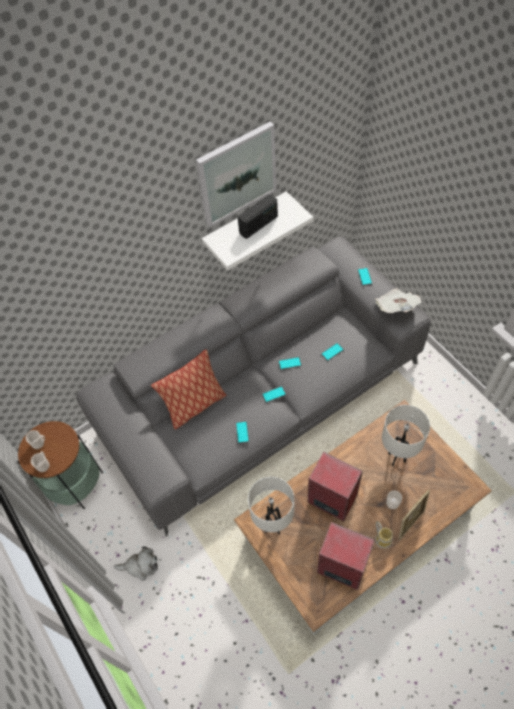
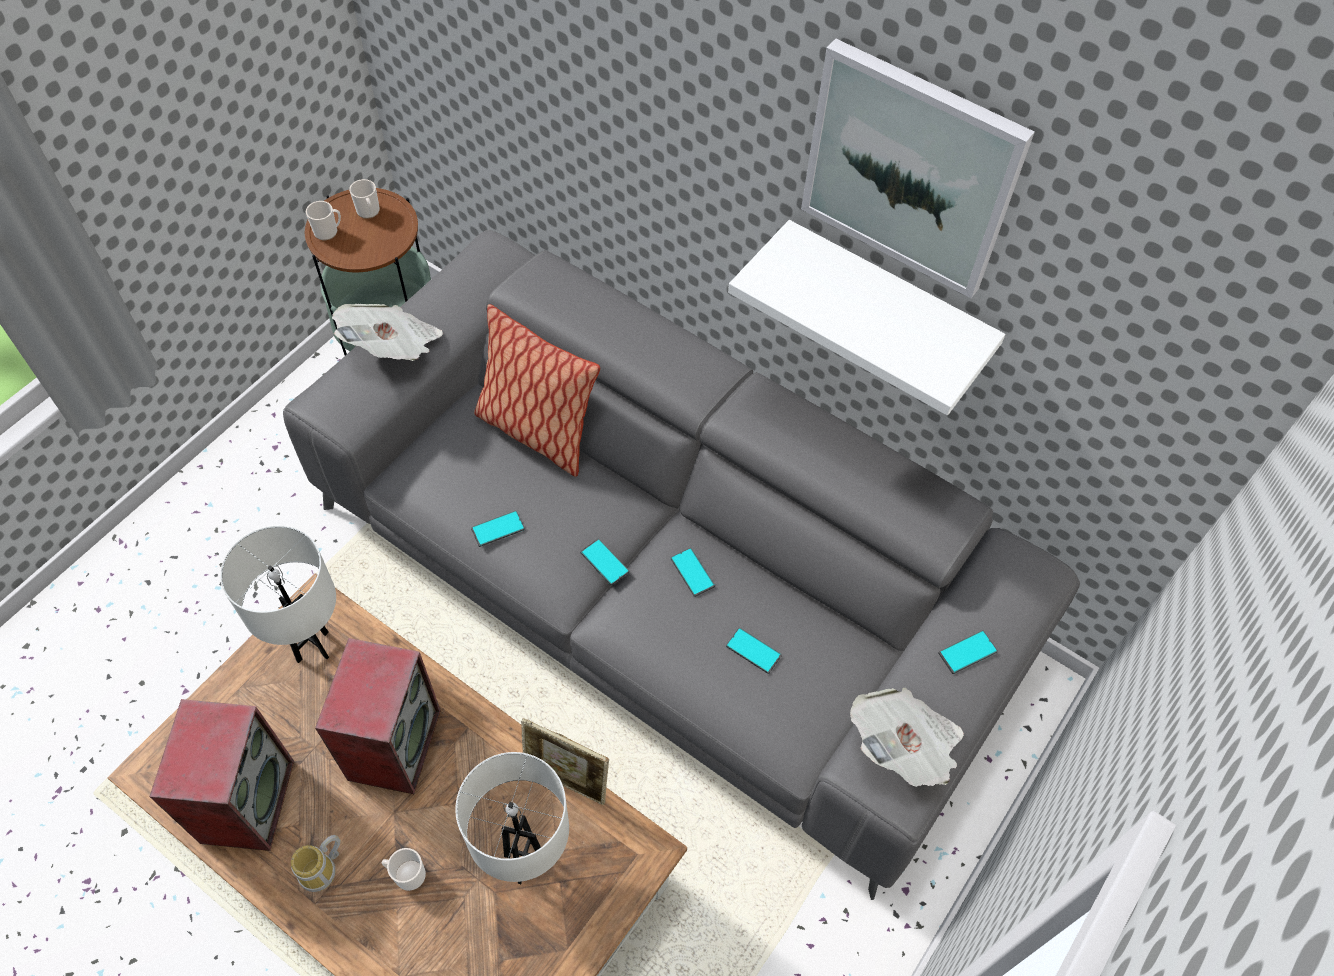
camera: 65 degrees right, 0 degrees up
(136, 446) = (393, 347): none -> newspaper
(141, 566) = (261, 488): plush toy -> none
(259, 225) = (872, 308): radio -> none
(410, 522) = (370, 926): picture frame -> picture frame (567, 781)

